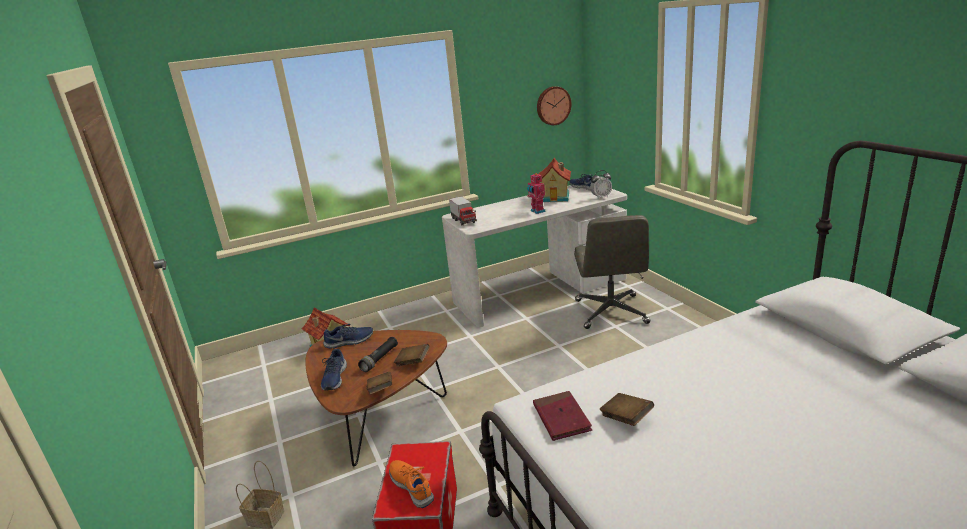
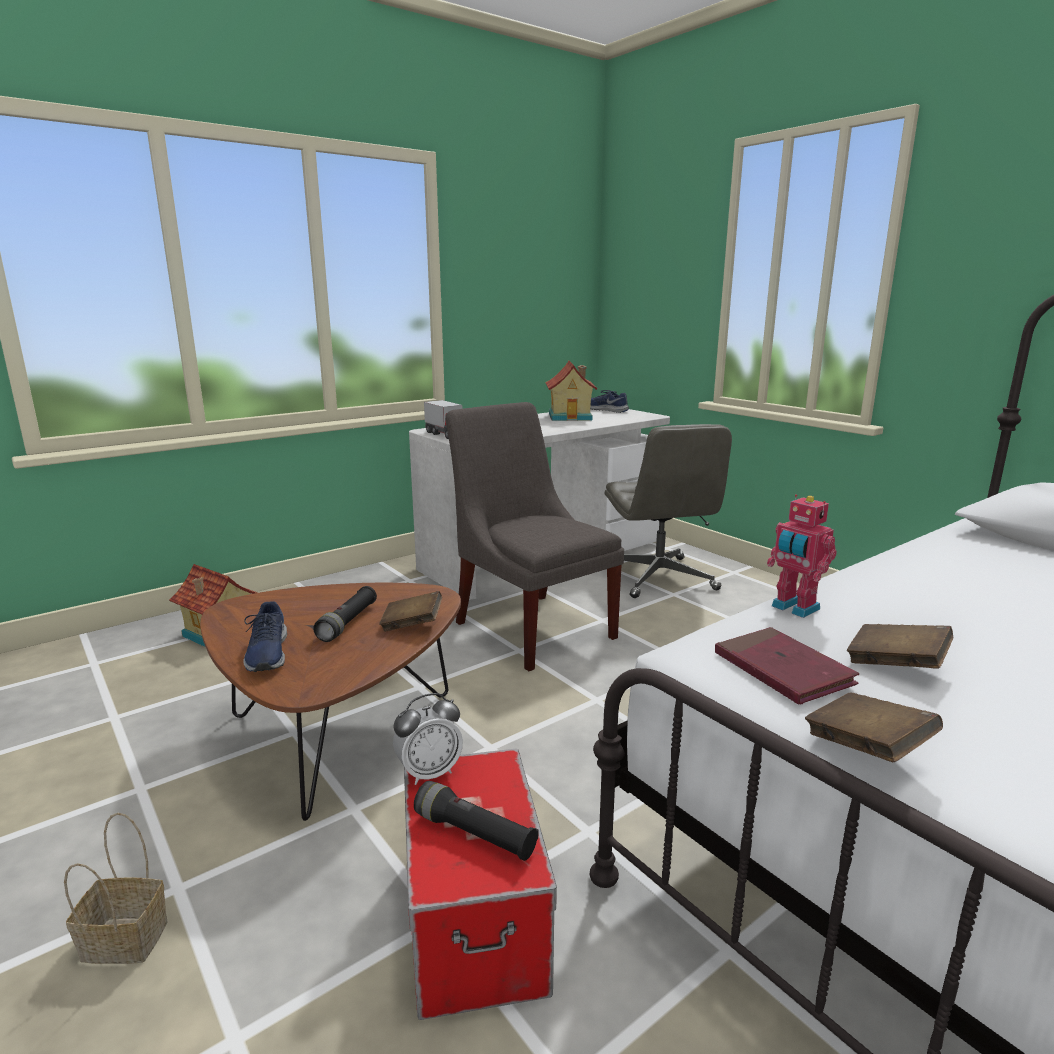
camera: 15 degrees left, 5 degrees down
(349, 341) = (282, 600): blue shoe -> none
(381, 390) = (367, 668): brown book -> brown book (866, 748)
(412, 486) = (474, 834): orange shoe -> black flashlight
(511, 349) = (531, 626): none -> grey chair
(537, 211) = (555, 428): toy robot -> toy robot (793, 608)
(553, 105) = (561, 294): wall clock -> none
(601, 197) = (636, 418): alarm clock -> alarm clock (429, 772)

